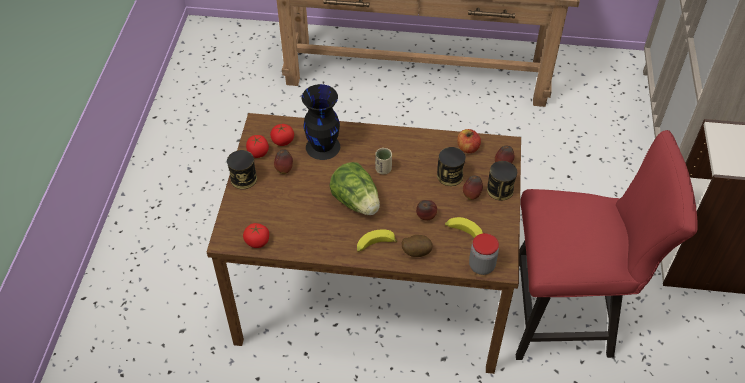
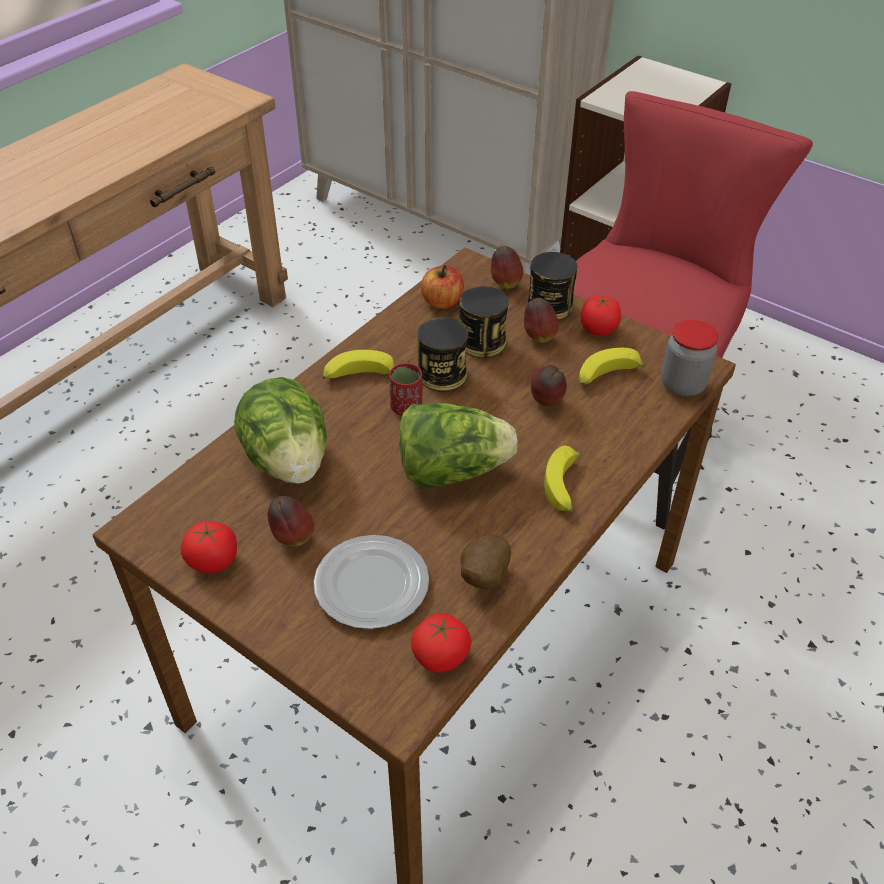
camera: 60 degrees left, 5 degrees down
(243, 179) = (260, 612): can -> can (442, 375)
(276, 205) = (370, 586): none -> plate
(283, 141) = (220, 511): tomato -> tomato (598, 329)
(323, 147) = (288, 460): black vase -> lettuce
(383, 169) = (406, 408): beige cup -> red cup
(391, 143) = (358, 376): none -> banana
(416, 252) = (610, 443): potato -> potato (482, 577)

